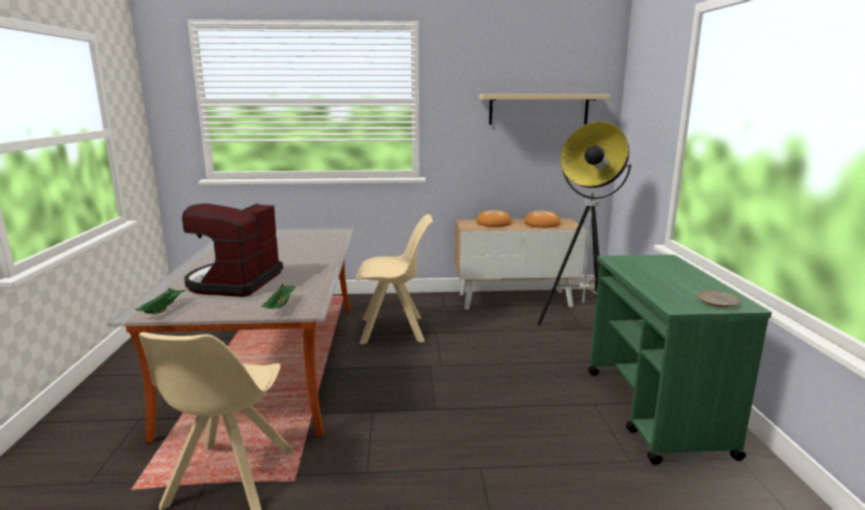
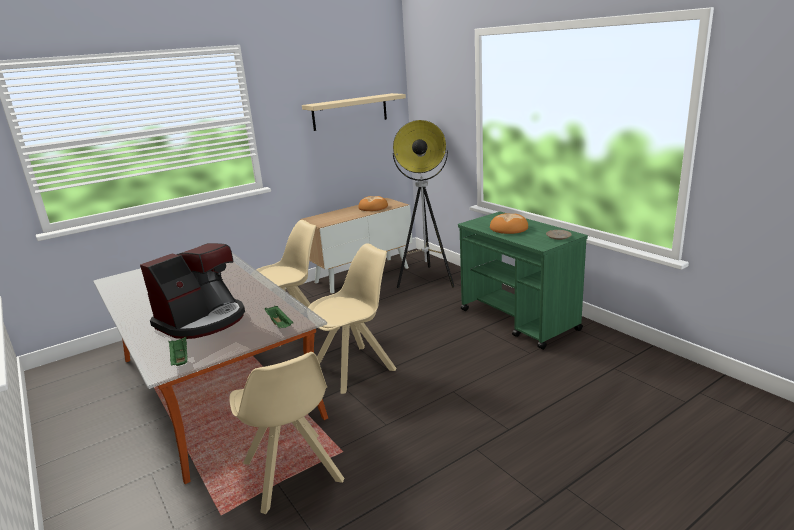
camera: 30 degrees left, 5 degrees up
(234, 282) = (203, 320): coffee machine -> coffee machine turned 120 degrees counterclockwise
(406, 394) = (356, 368): none -> beige chair
(493, 223) = (335, 215): bread -> bread (508, 228)

